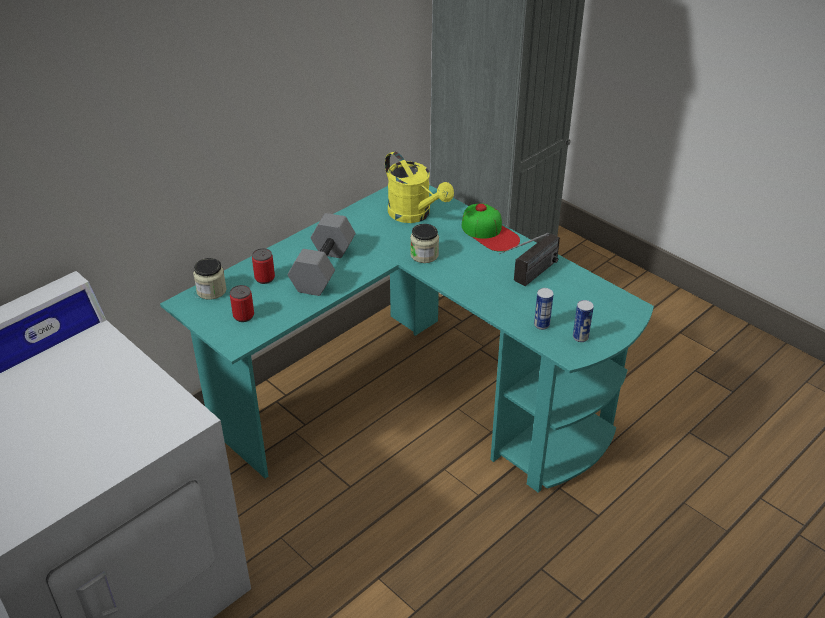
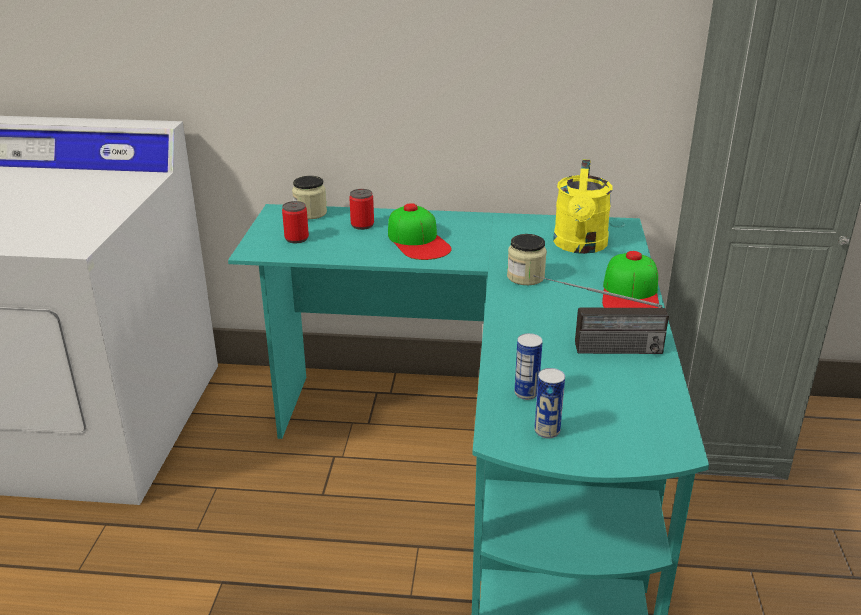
camera: 50 degrees right, 10 degrees down
(322, 268) = (418, 241): grey dumbbell -> cap

